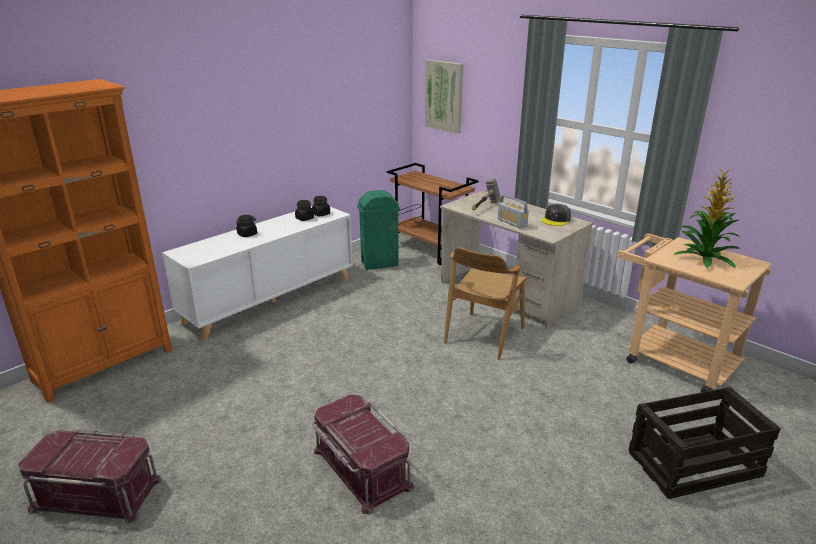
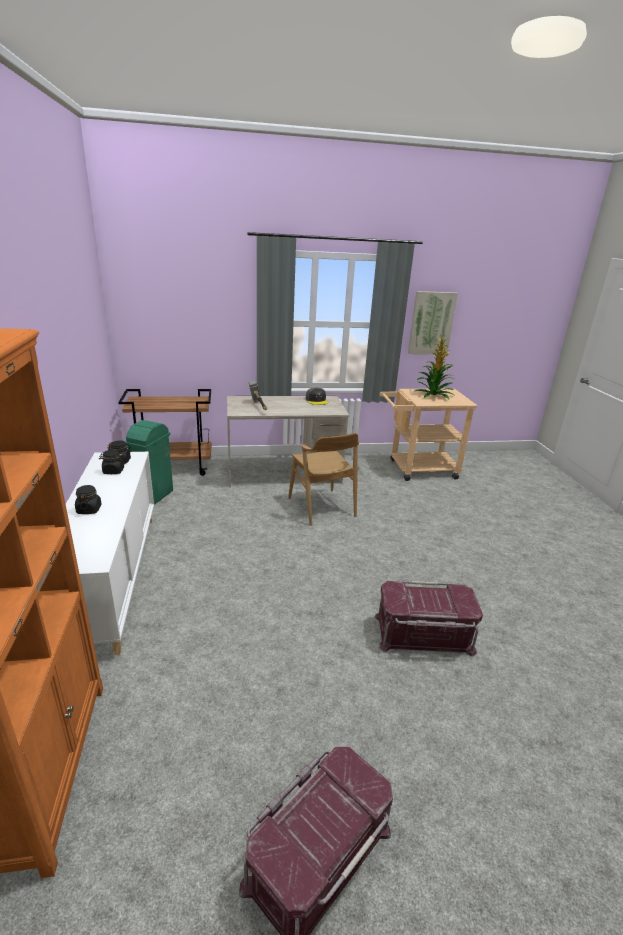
camera: 55 degrees left, 0 degrees up
(444, 96) = (154, 315): picture -> picture (431, 323)
(512, 223) = (299, 411): radio -> none
(693, 465) = (507, 513): crate -> none

